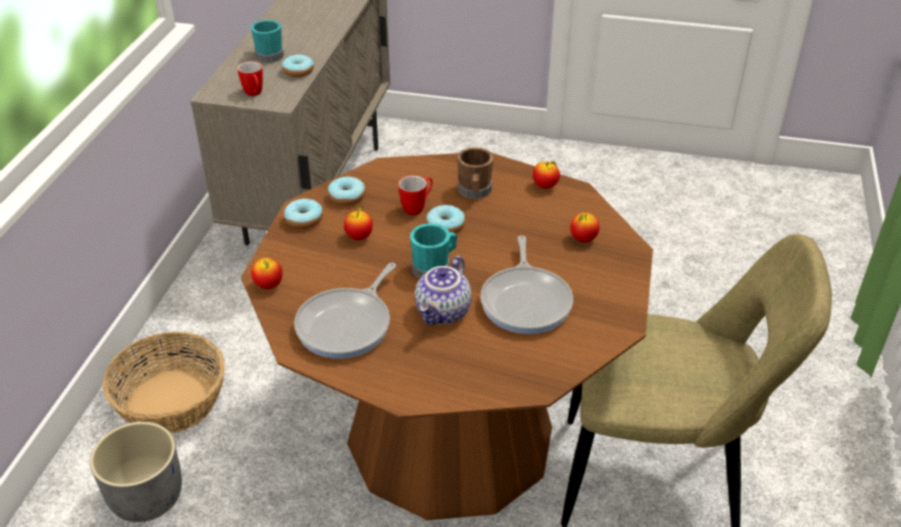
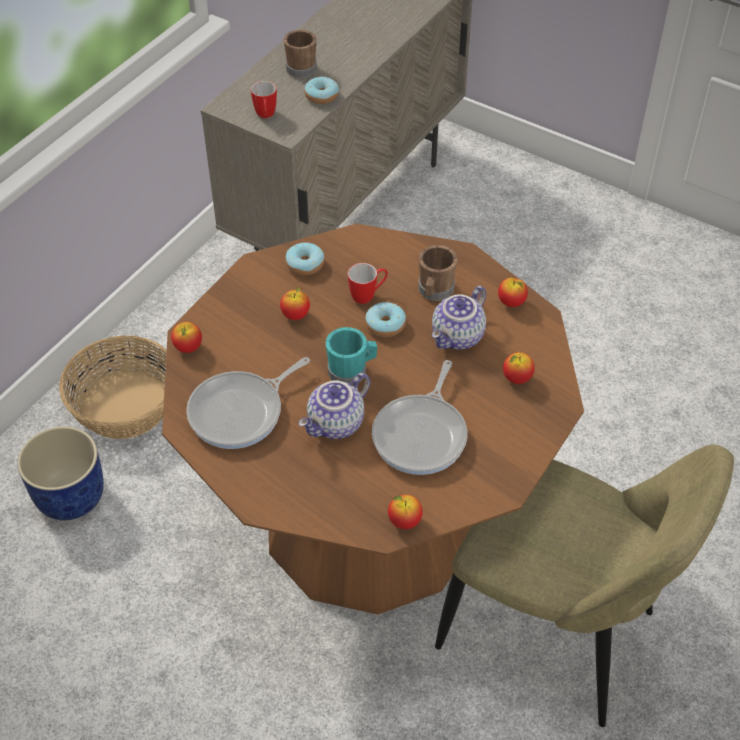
camera: 20 degrees right, 10 degrees up
(146, 497) = (70, 495): grey planter -> blue planter
(267, 55) = (299, 67): turquoise mug -> brown mug
(304, 220) = (252, 281): donut -> none
(515, 221) = (458, 337): none -> teapot
(550, 373) = (404, 521): none -> apple

